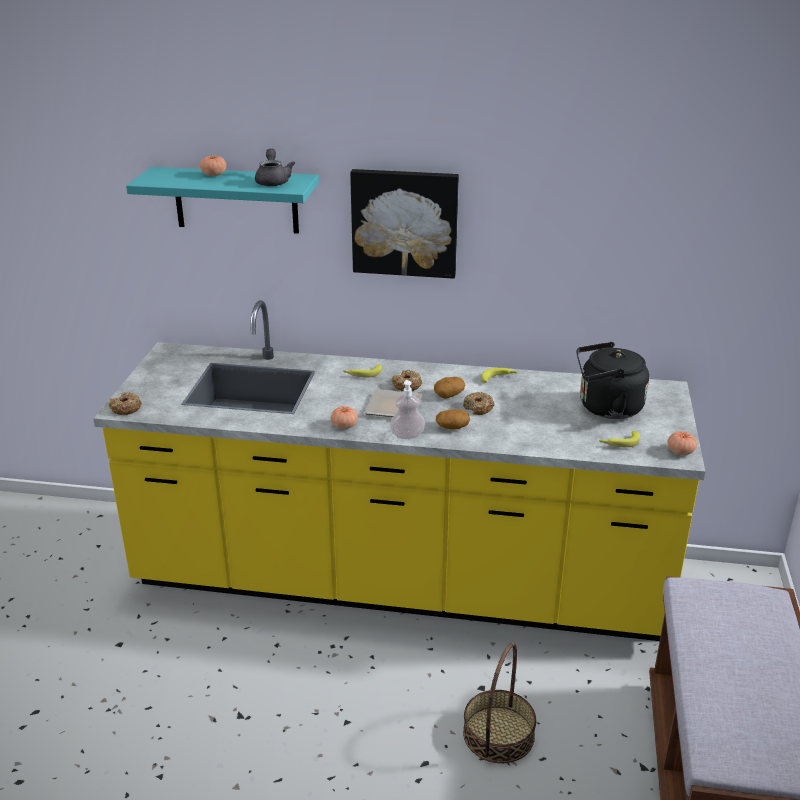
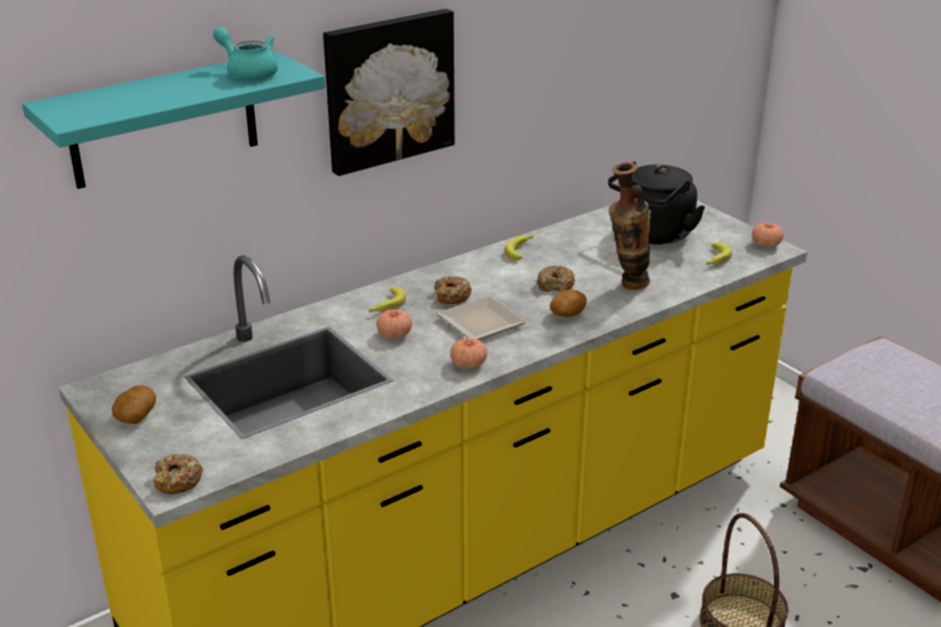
camera: 45 degrees left, 0 degrees up
(214, 175) = (149, 87): tomato -> tomato (394, 334)
(273, 181) = (248, 72): grey teapot -> turquoise teapot
(407, 435) = (544, 342): soap dispenser -> none
(449, 394) = (507, 286): potato -> potato (136, 415)
(522, 429) = (626, 286): none -> vase

